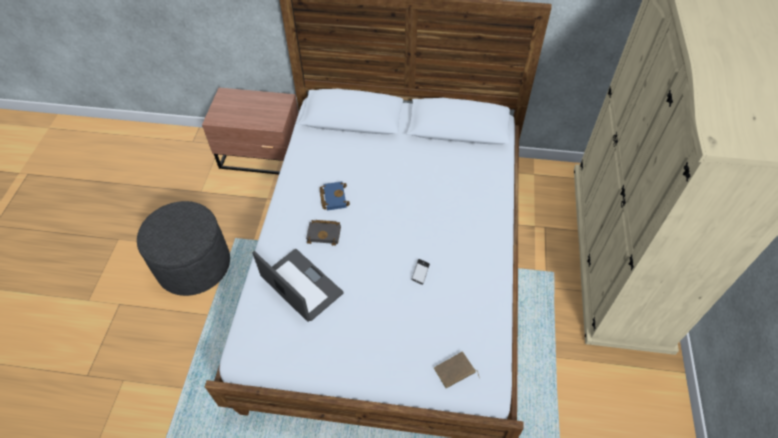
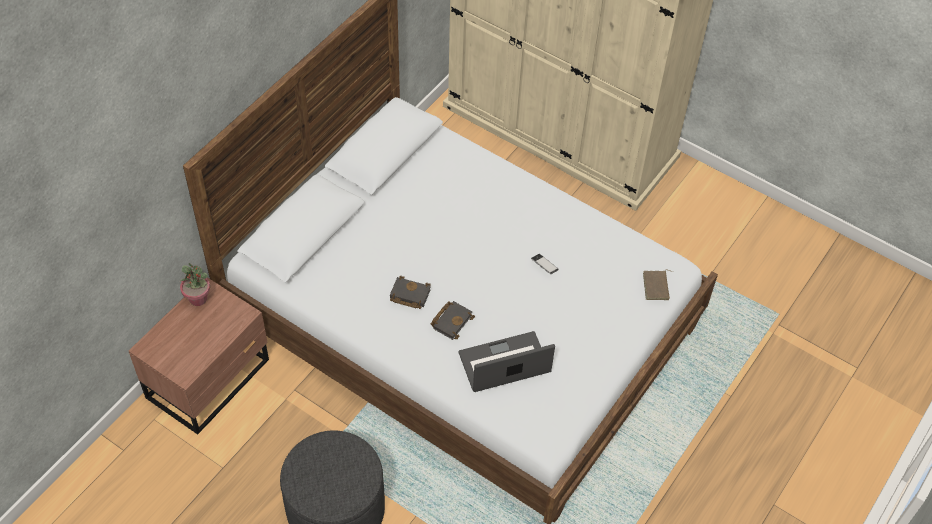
camera: 65 degrees left, 0 degrees up
(275, 98) = (198, 298): none -> potted plant
(333, 197) = (408, 295): blue book -> black book

